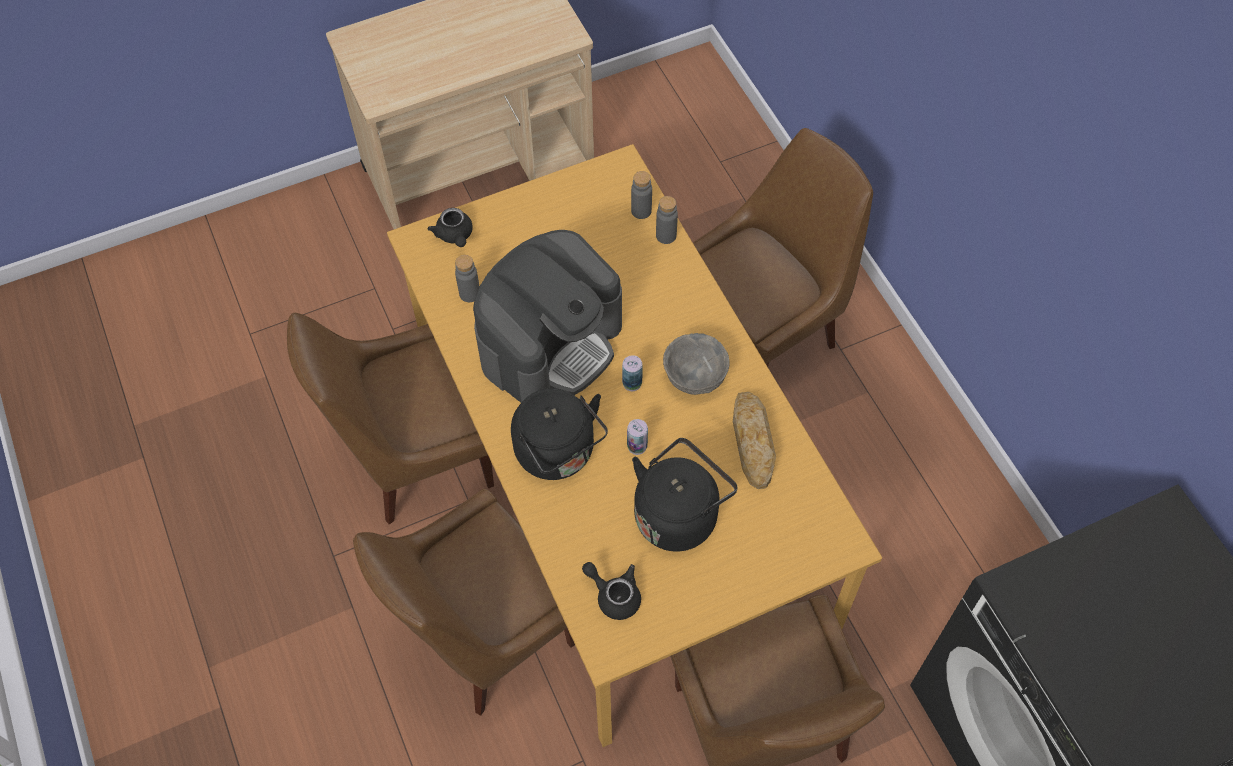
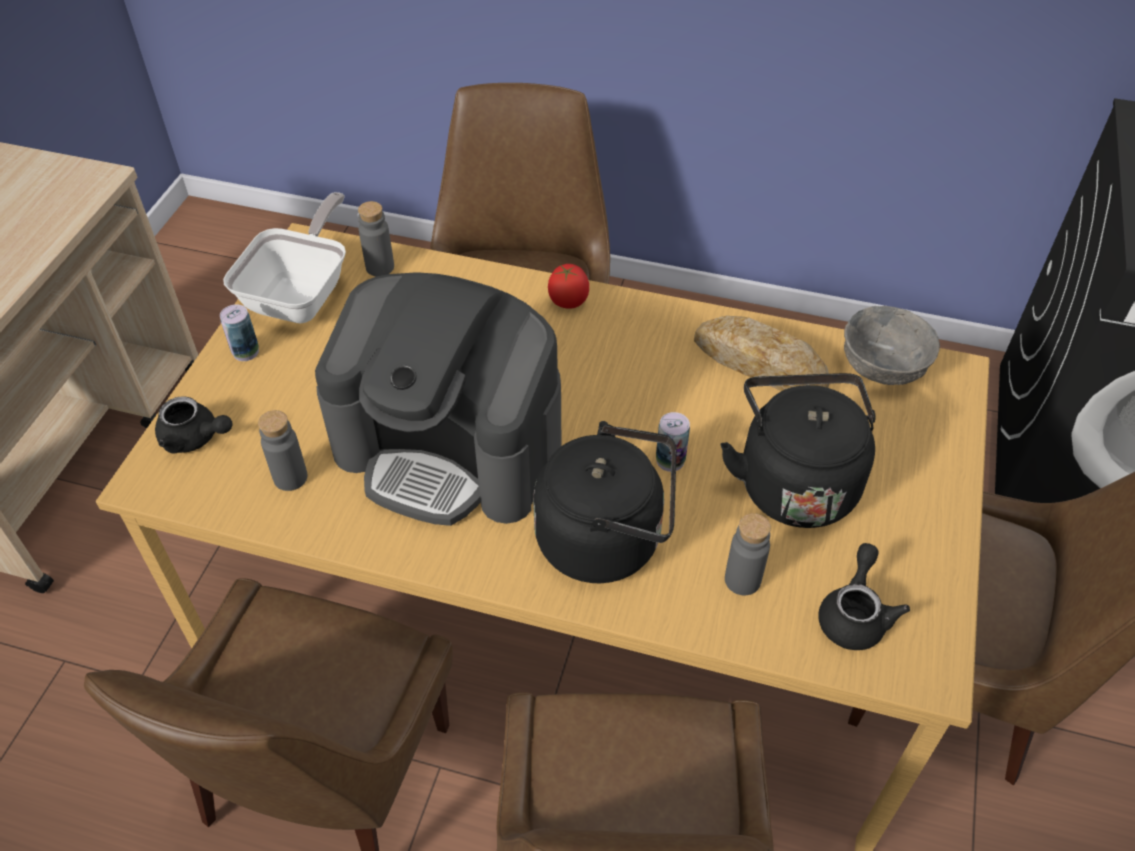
camera: 50 degrees left, 10 degrees down
(551, 344) = (451, 447): coffee machine -> coffee machine turned 120 degrees clockwise
(586, 195) = (302, 294): none -> frying pan
(614, 595) = (854, 614): black teapot -> black teapot turned 120 degrees clockwise
(632, 383) = (583, 412): can -> can (246, 352)
(666, 235) = (434, 269): grey bottle -> grey bottle (742, 580)
(694, 376) = (630, 356): grey bowl -> grey bowl (880, 368)
(706, 316) = (568, 301): none -> tomato

